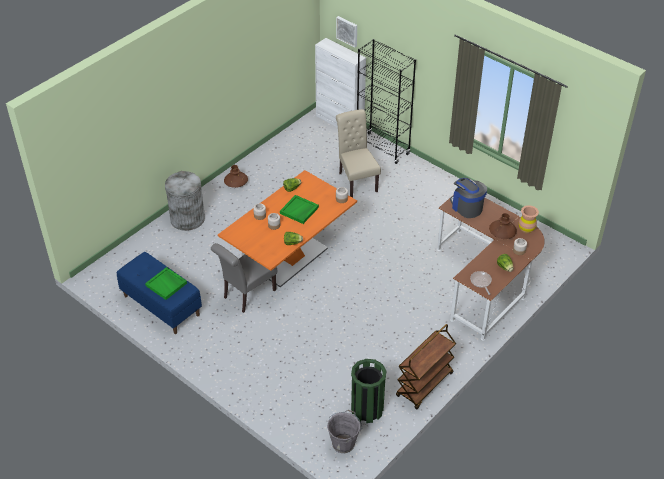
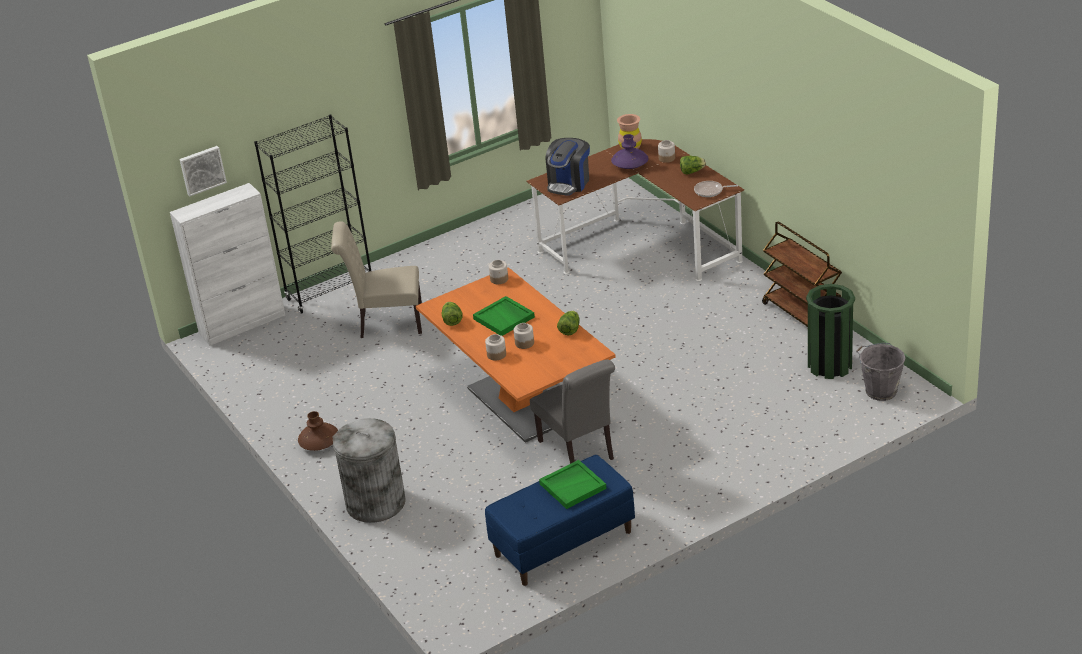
camera: 70 degrees left, 10 degrees down
(466, 207) = (569, 183): coffee machine -> coffee machine turned 45 degrees counterclockwise
(502, 233) = (630, 165): brown vase -> purple vase

